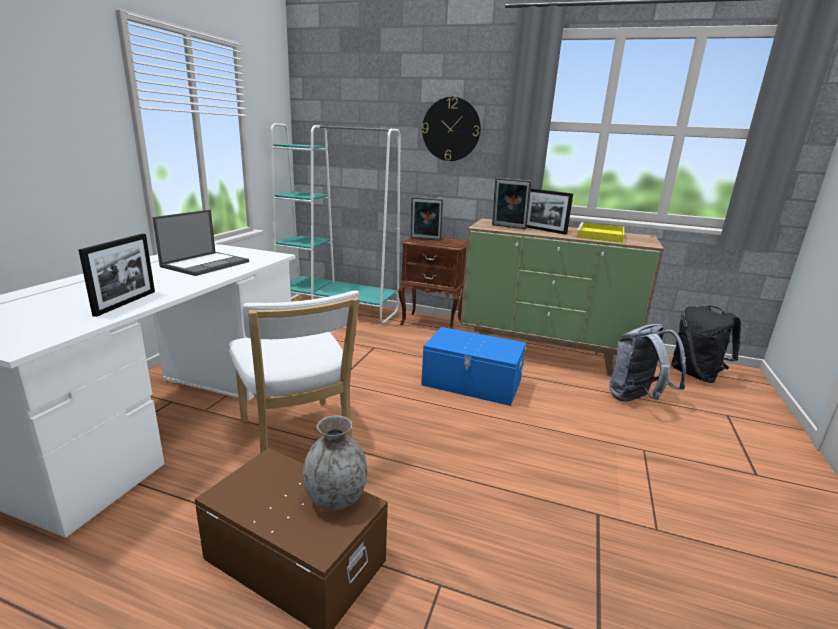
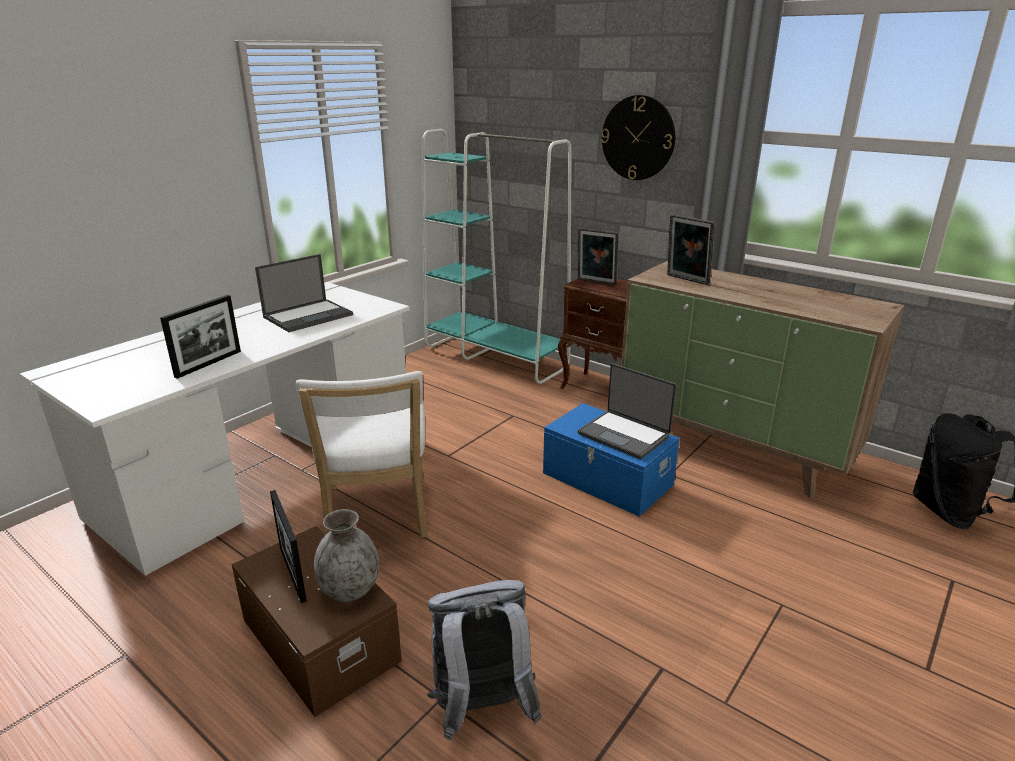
camera: 20 degrees right, 5 degrees up
(487, 344) = (624, 435): none -> laptop
(544, 230) = (733, 288): picture frame -> picture frame (292, 573)
(600, 235) = (809, 302): yellow tray -> none
(637, 399) = (823, 535): grey backpack -> grey backpack (481, 709)

